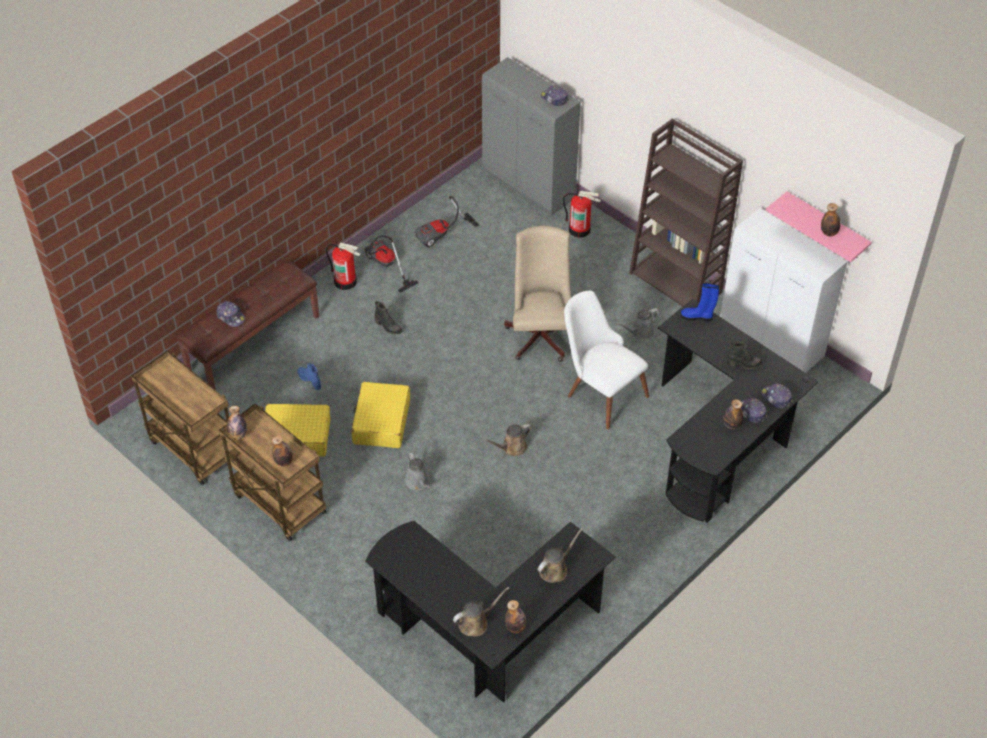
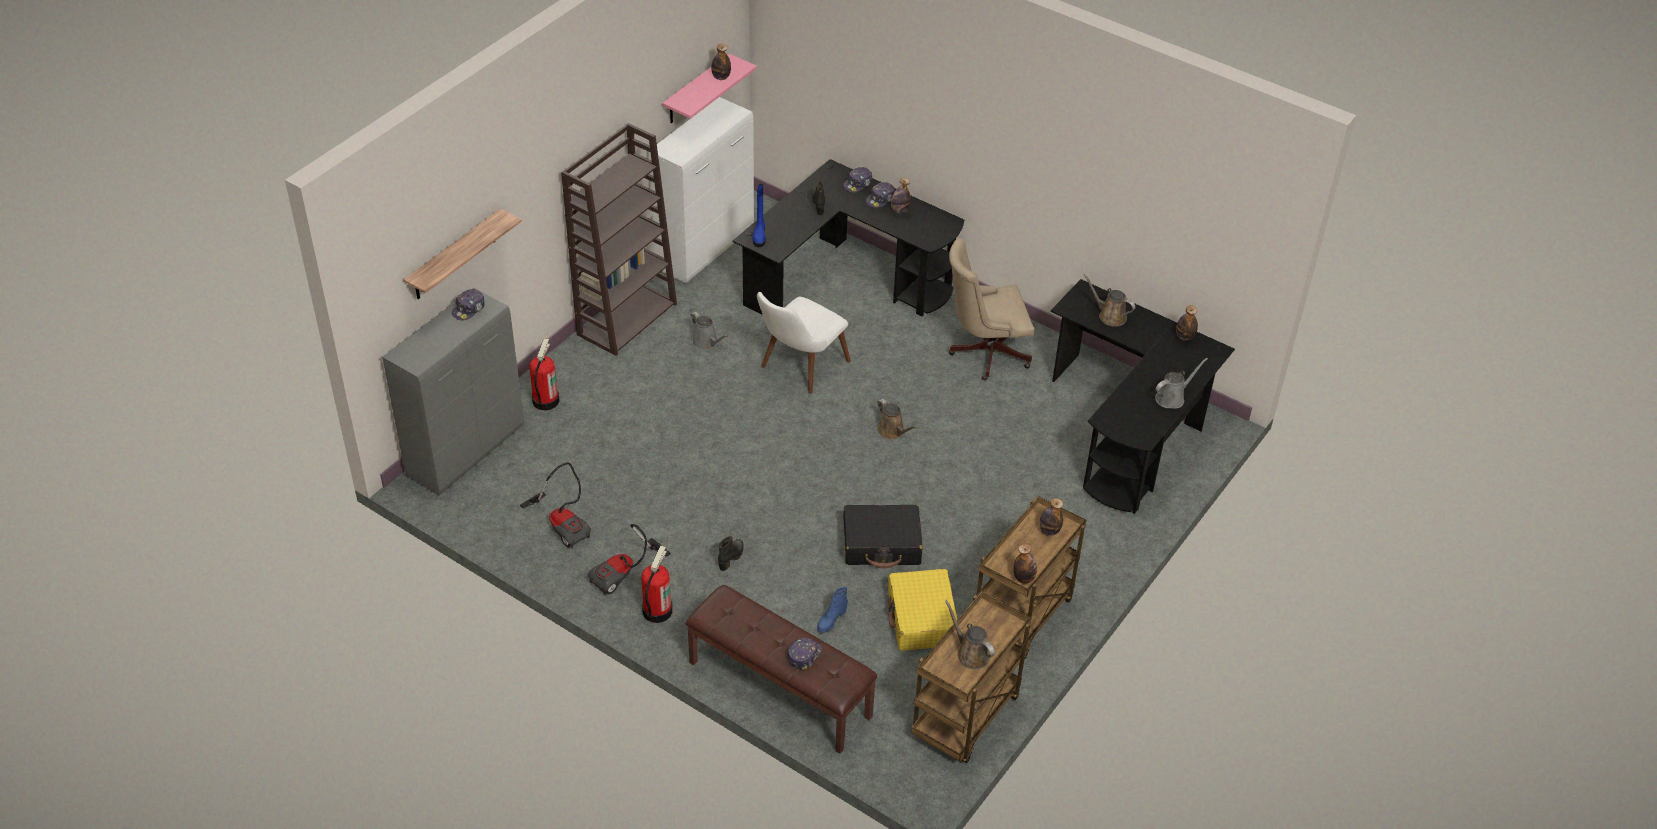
camera: 100 degrees left, 5 degrees down
(381, 422) = (882, 544): yellow suitcase -> black suitcase
(418, 482) = (959, 501): grey watering can -> grey watering can (1172, 397)
(476, 622) = (1190, 363): brown watering can -> brown watering can (970, 653)
(541, 333) = (721, 421): beige office chair -> beige office chair (984, 352)
(579, 66) = (454, 256): none -> shelf

